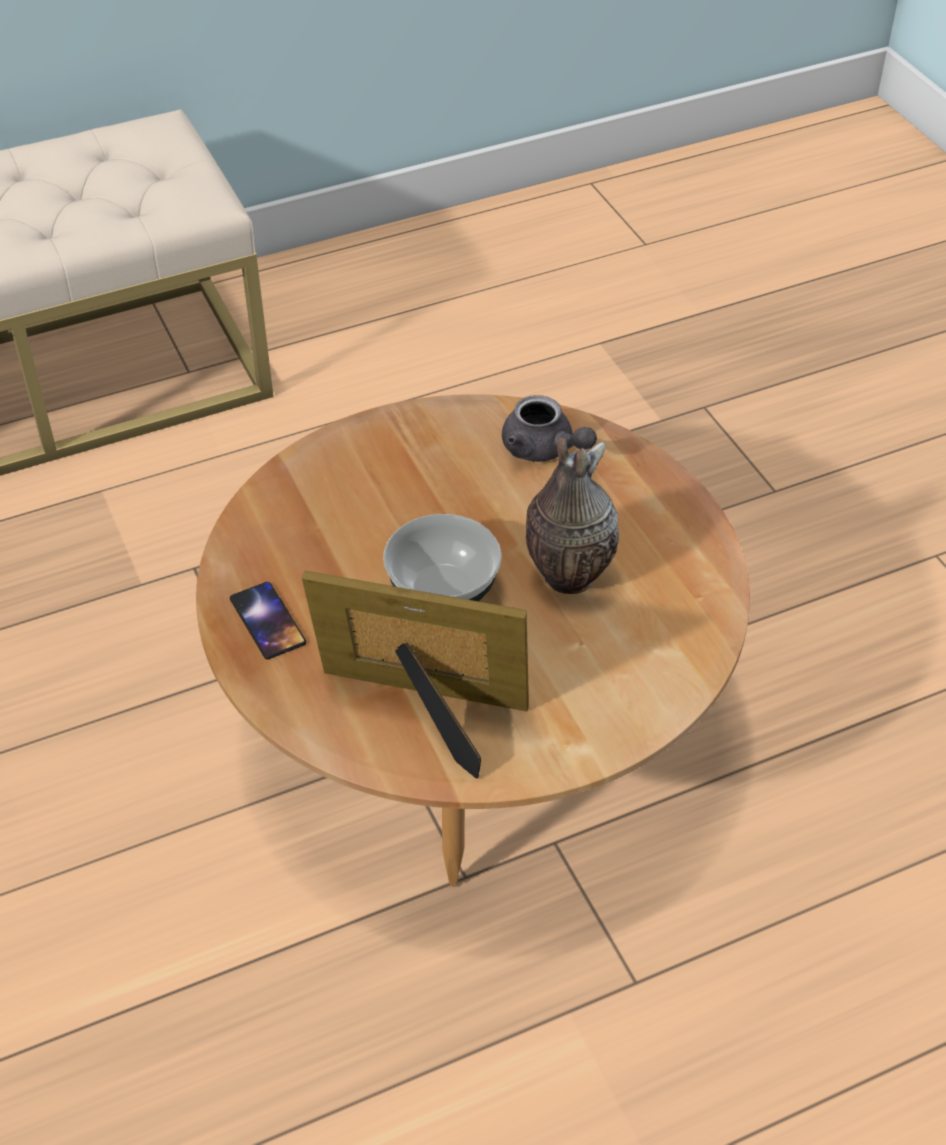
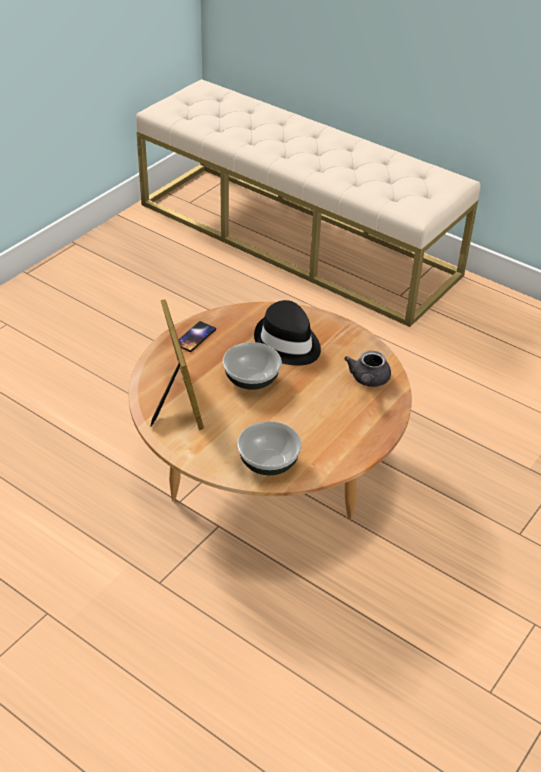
camera: 60 degrees right, 5 degrees down
(382, 506) = (287, 343): none -> black hat
(565, 577) = (289, 415): vase -> none
(664, 650) = (268, 463): none -> bowl

